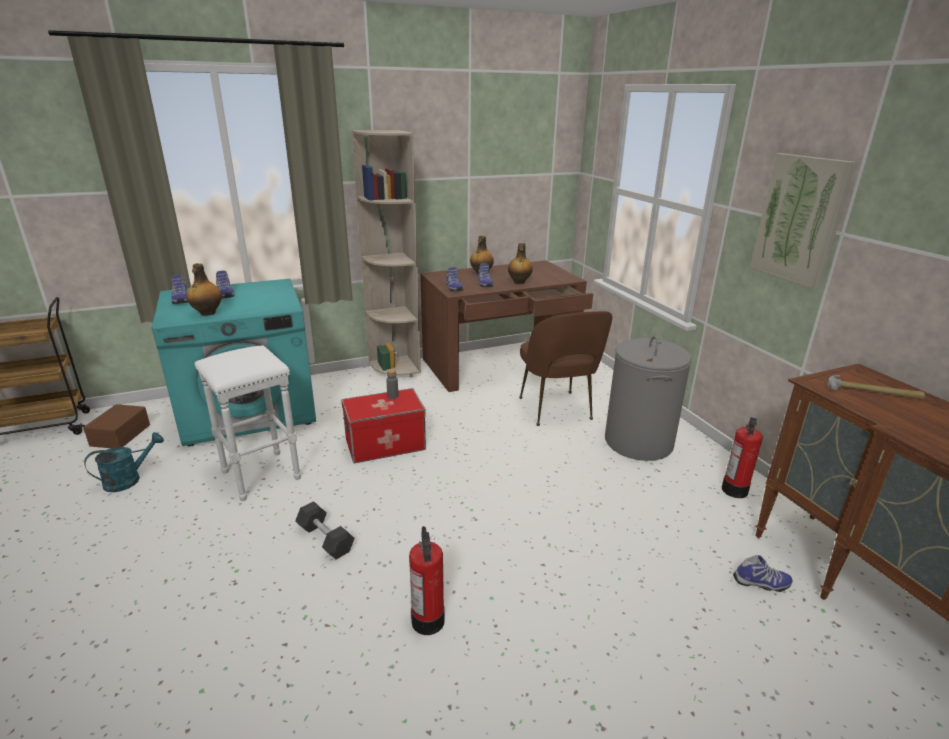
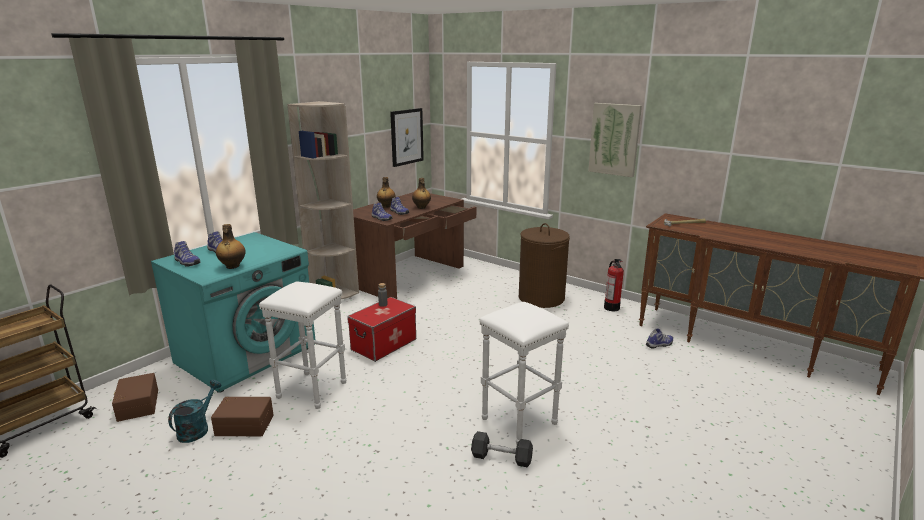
camera: 30 degrees left, 5 degrees down
(167, 491) = (245, 424): none -> brown storage box
(325, 539) = (409, 407): grey dumbbell -> grey dumbbell (501, 458)
(428, 620) = (521, 420): fire extinguisher -> white stool
(536, 187) = (406, 137): none -> picture
(557, 412) = (477, 294): brown chair -> none
(638, 442) = (541, 298): grey laundry basket -> brown laundry basket

